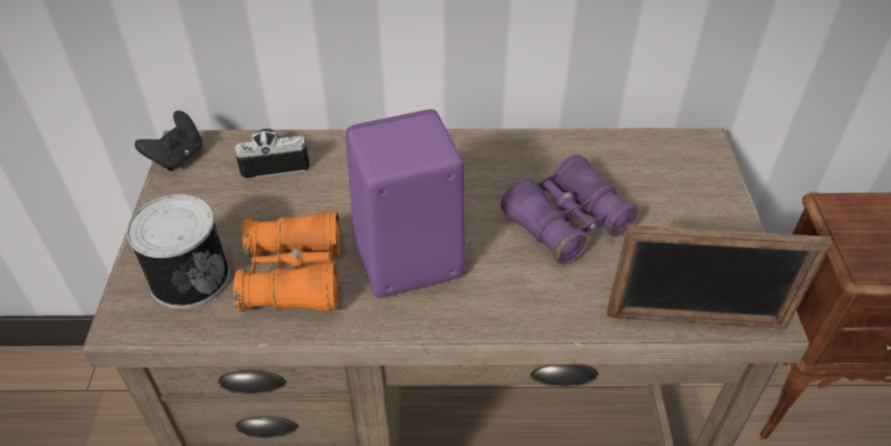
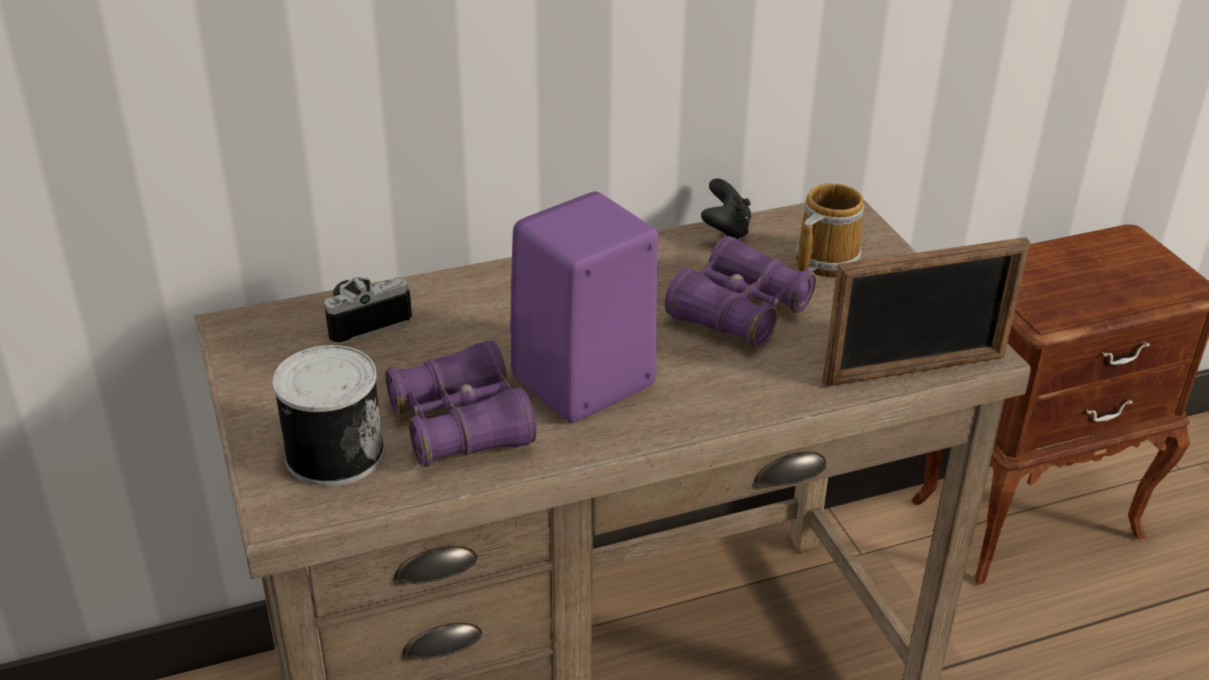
camera: 20 degrees left, 10 degrees down
(177, 157) = (234, 339): black game controller -> black game controller (726, 230)
(294, 276) = (461, 425): orange binoculars -> purple binoculars
(662, 189) = (822, 261): none -> mug

